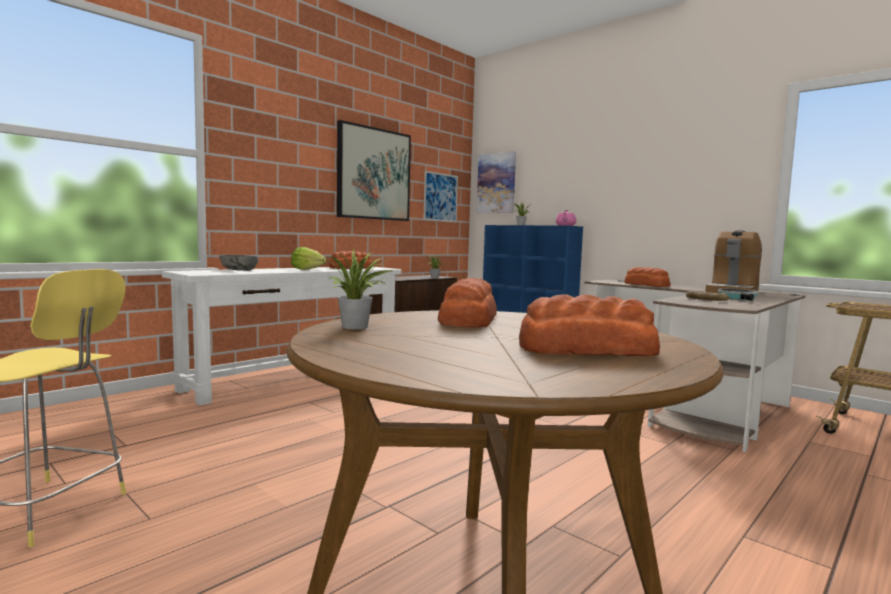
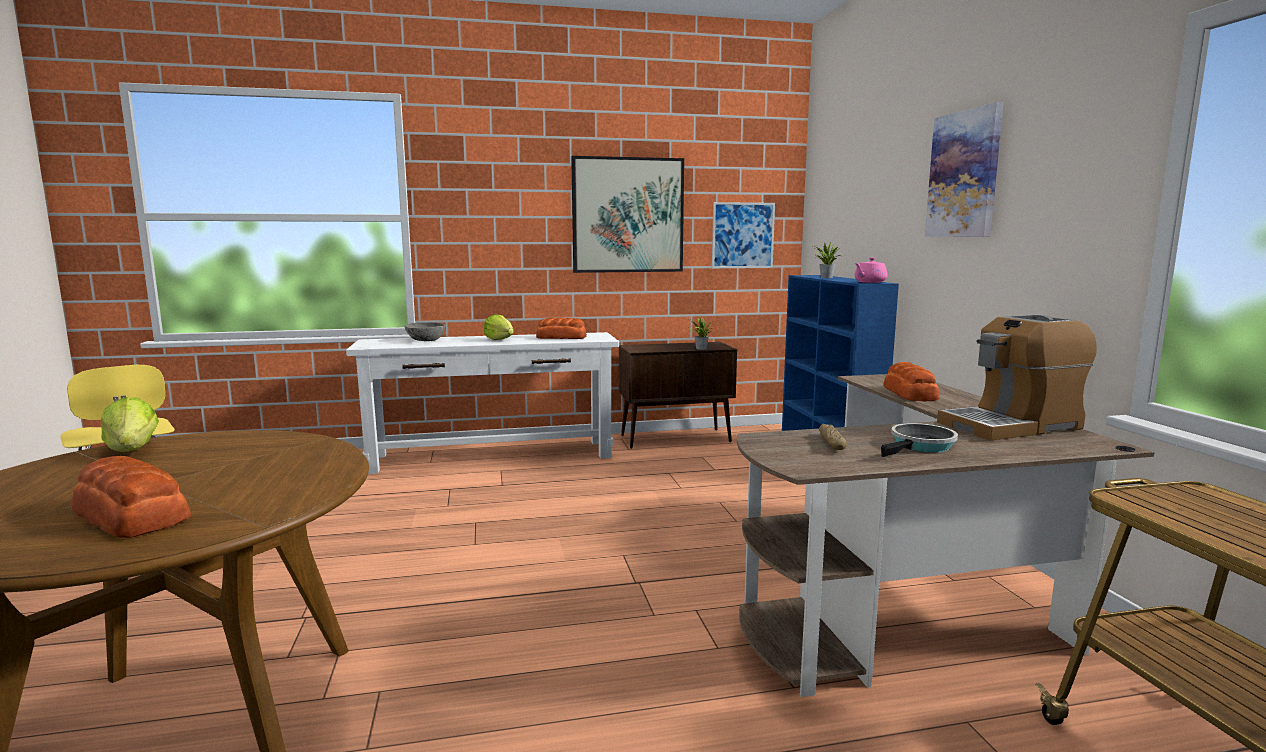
camera: 35 degrees right, 5 degrees up
(357, 327) = (132, 450): potted plant -> lettuce
(468, 319) = (250, 452): bread -> none
(496, 183) = (824, 211): picture -> picture (964, 174)

